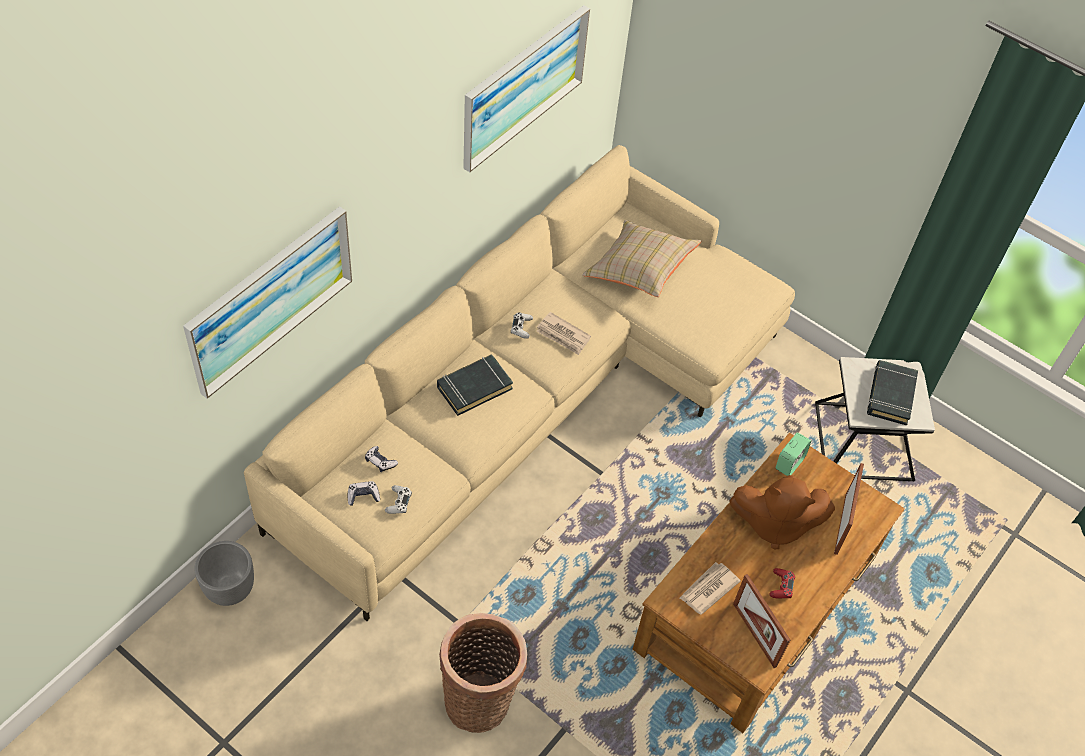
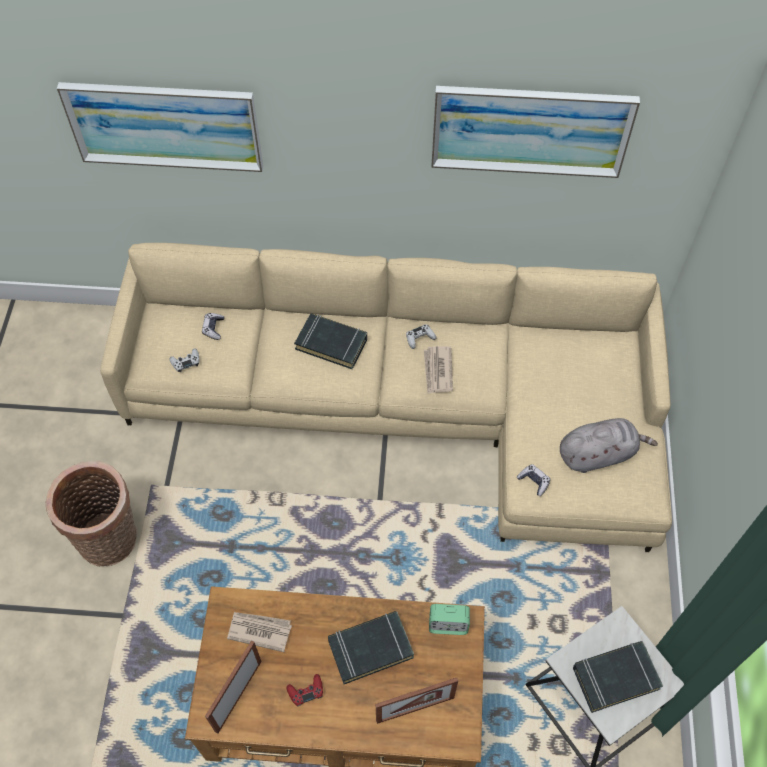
camera: 60 degrees right, 5 degrees up
(230, 588) = (97, 328): grey planter -> none
(363, 496) = (175, 337): game controller -> game controller (534, 481)
(639, 270) = (562, 384): beige pillow -> none
(715, 289) = (598, 454): none -> grey plush toy
(774, 523) = (370, 648): brown plush toy -> black book

